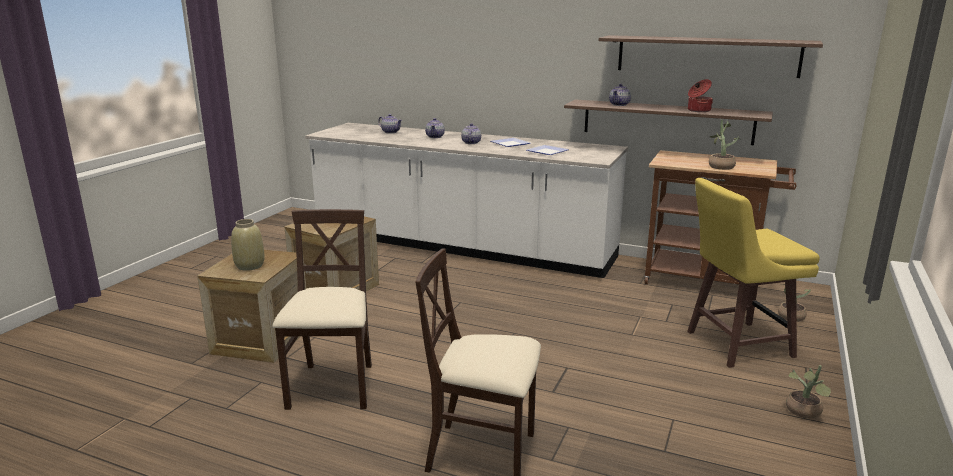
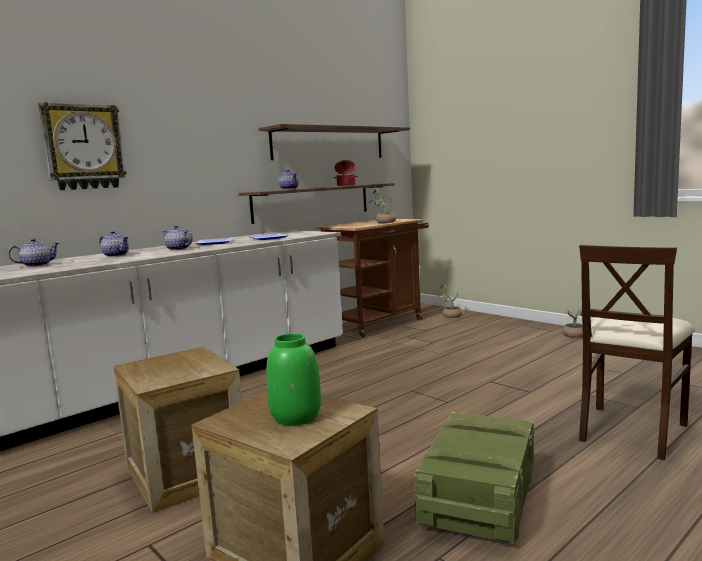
camera: 65 degrees left, 10 degrees down
(249, 266) = (295, 417): beige vase -> green vase
(333, 387) = (479, 497): beige chair -> crate
(448, 49) = (83, 147): none -> wall clock
(736, 344) = (482, 333): yellow stool -> none

